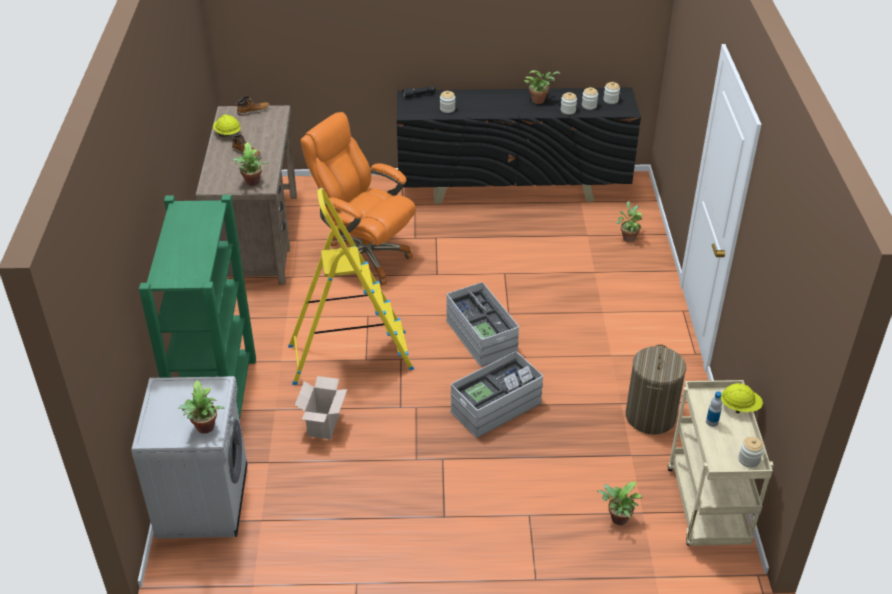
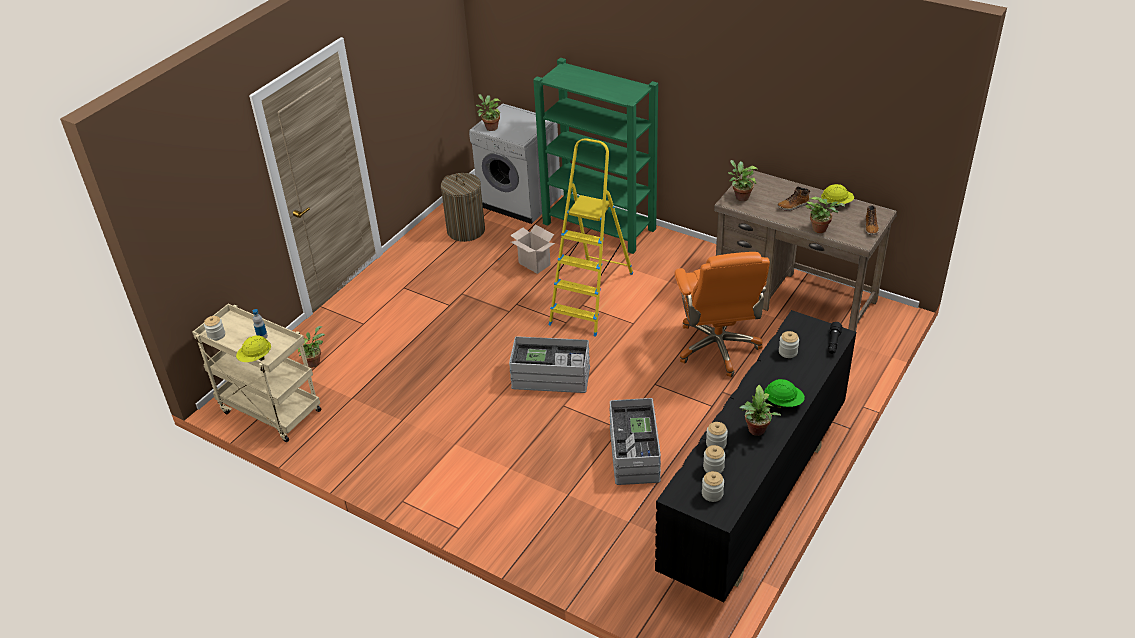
camera: 125 degrees right, 0 degrees up
(365, 256) = (717, 349): orange office chair -> orange office chair turned 105 degrees clockwise
(495, 406) = (469, 351): grey storage box -> grey storage box (635, 453)
(501, 98) = (783, 402): none -> green hard hat
(628, 237) = (599, 554): potted plant -> potted plant (821, 229)
(650, 416) = (372, 429): laundry basket -> laundry basket (466, 230)

